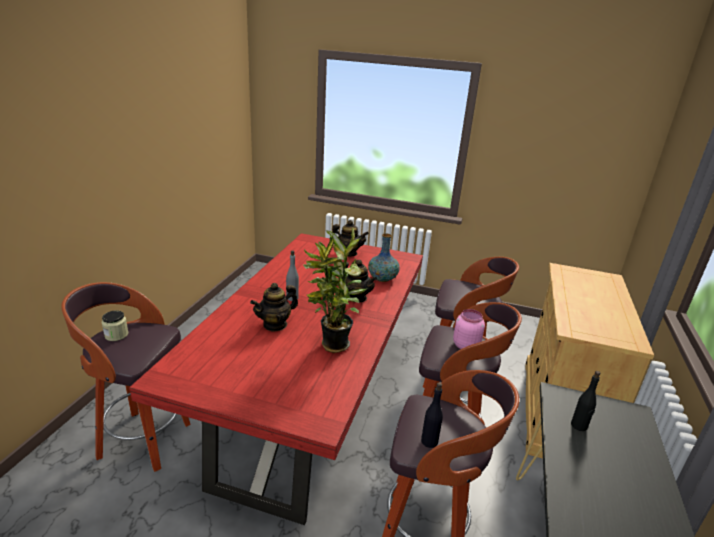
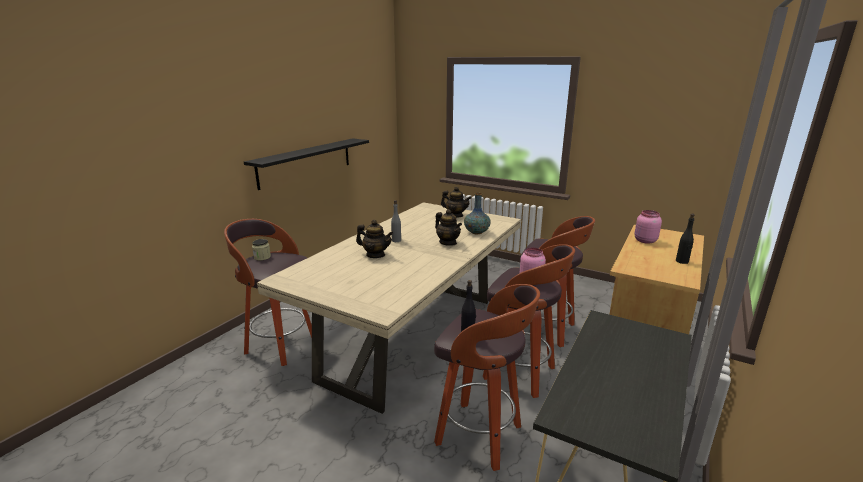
camera: 15 degrees right, 5 degrees down
(150, 189) = (306, 162): none -> black shelf
(275, 324) = (375, 255): teapot -> teapot turned 135 degrees counterclockwise
(310, 406) = (412, 337): red dining table -> beige dining table
(332, 346) = (413, 270): potted plant -> none
(571, 287) = (644, 241): none -> pink jar
(579, 426) = (611, 340): black bottle -> black bottle (682, 261)

